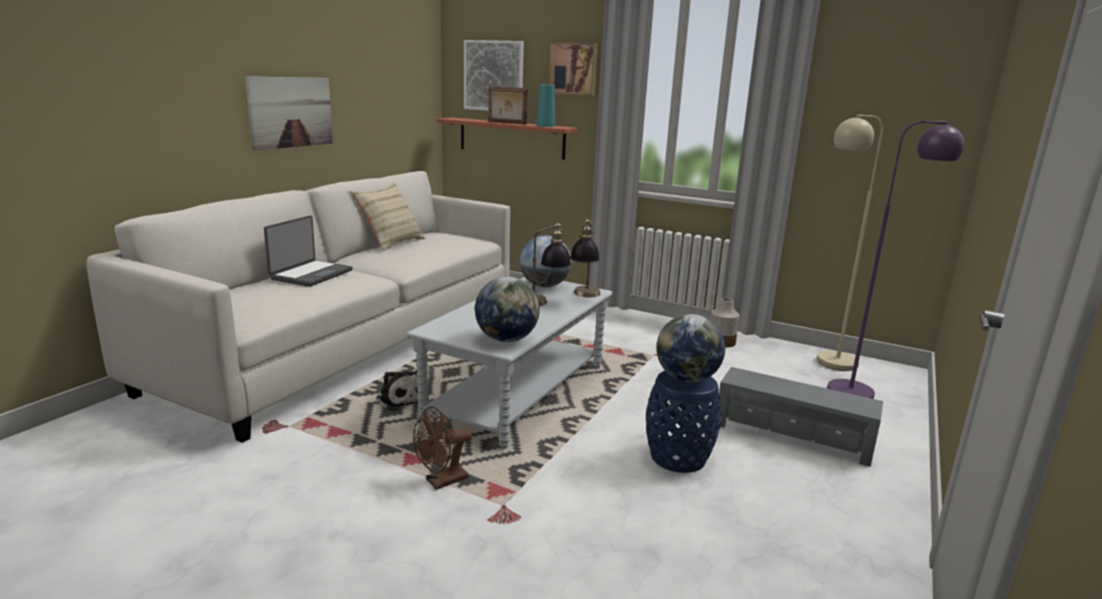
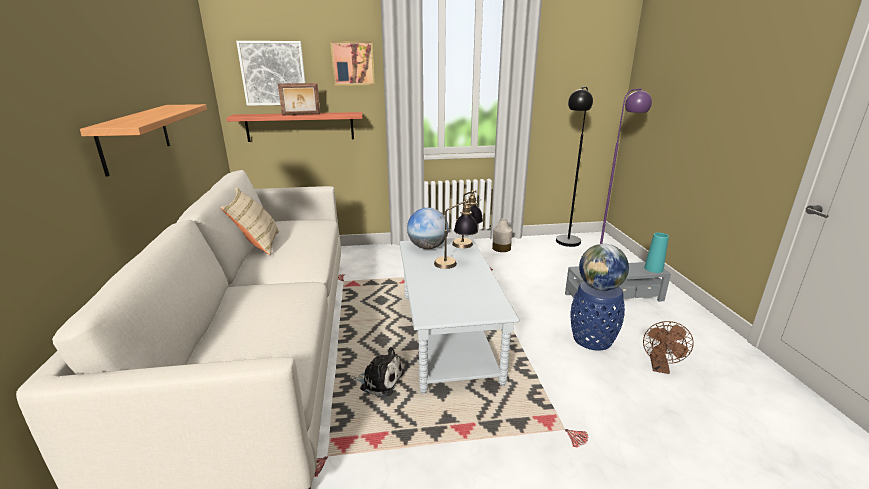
camera: 35 degrees left, 5 degrees up
(291, 112) = (135, 137): picture -> shelf
(310, 274) = (252, 303): laptop -> none
(441, 482) = (506, 435): brown fan -> brown fan (660, 368)
(506, 339) = (489, 303): globe -> none
(545, 126) = (339, 113): turquoise vase -> turquoise vase (653, 269)
(827, 364) = (566, 244): beige floor lamp -> black floor lamp

